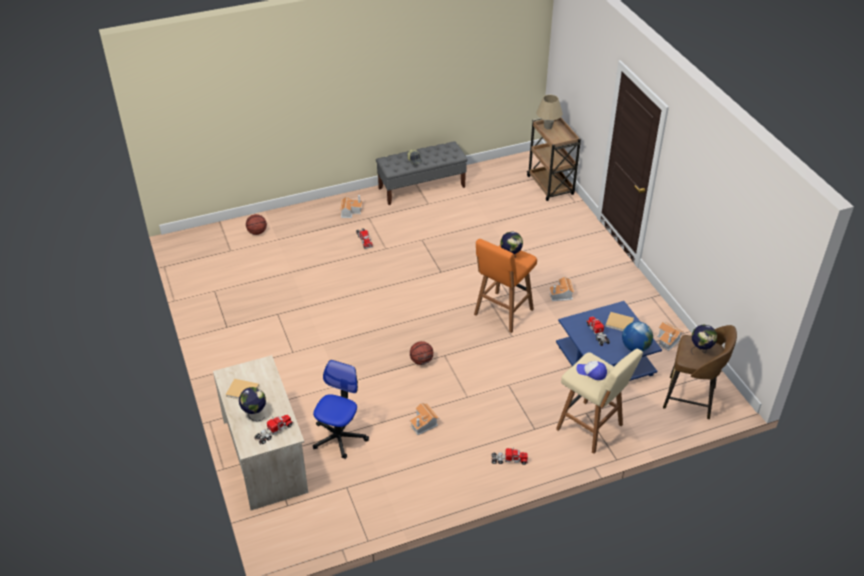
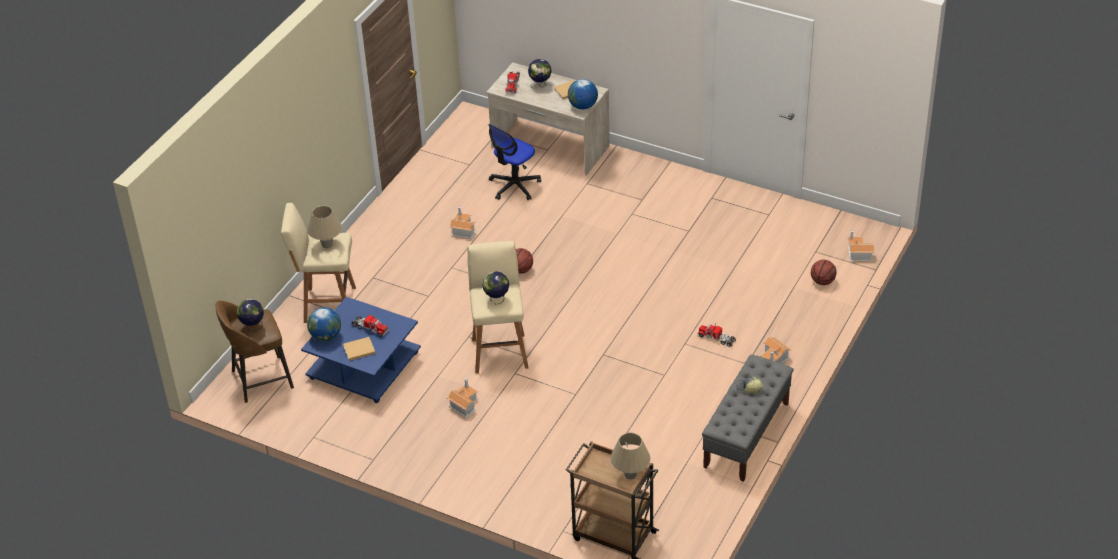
camera: 140 degrees right, 0 degrees up
(254, 367) = (583, 106): none -> globe
(339, 437) = (514, 186): office chair -> office chair turned 60 degrees clockwise
(502, 313) = (500, 351): orange stool -> beige stool
(508, 460) = (371, 246): toy truck -> none
(591, 372) = (327, 245): cap -> beige table lamp
(668, 340) = (321, 422): toy house -> toy house (857, 253)

